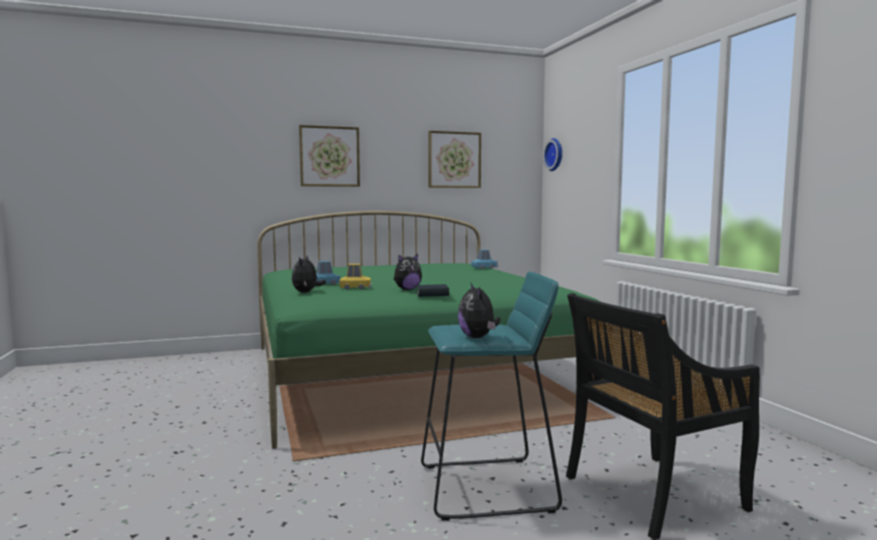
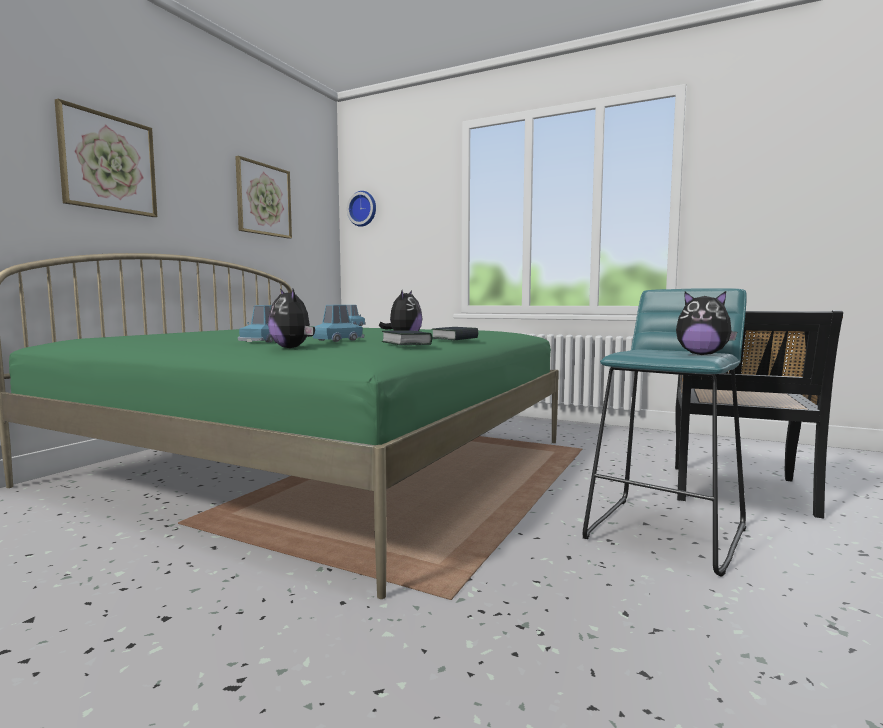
camera: 45 degrees left, 0 degrees up
(355, 288) = (338, 340): yellow toy car -> blue toy car
(369, 296) = (406, 343): none -> book

